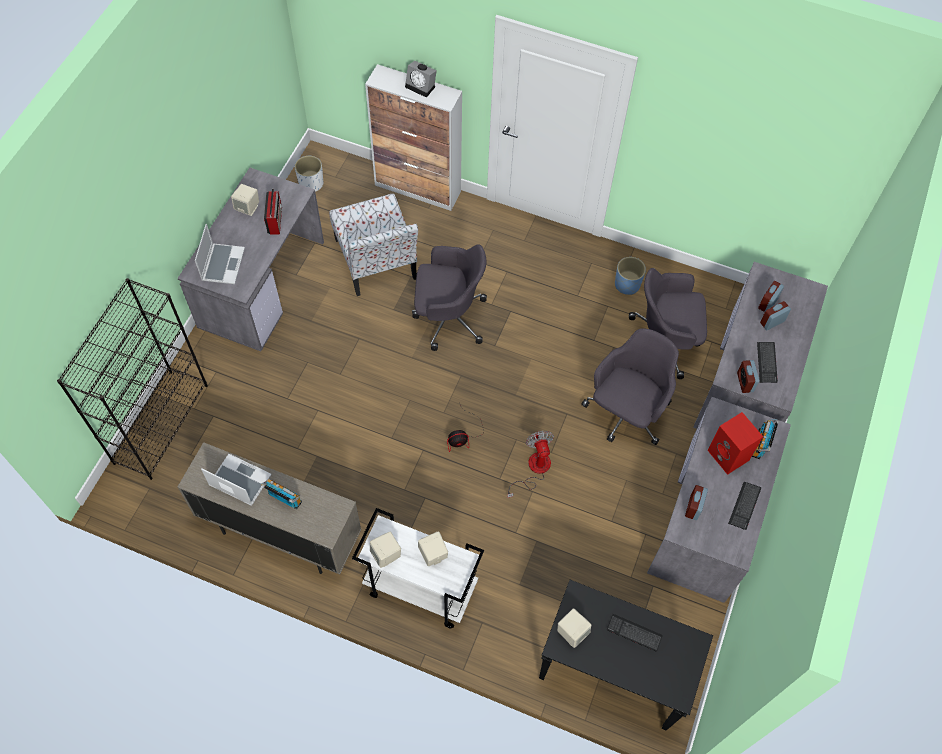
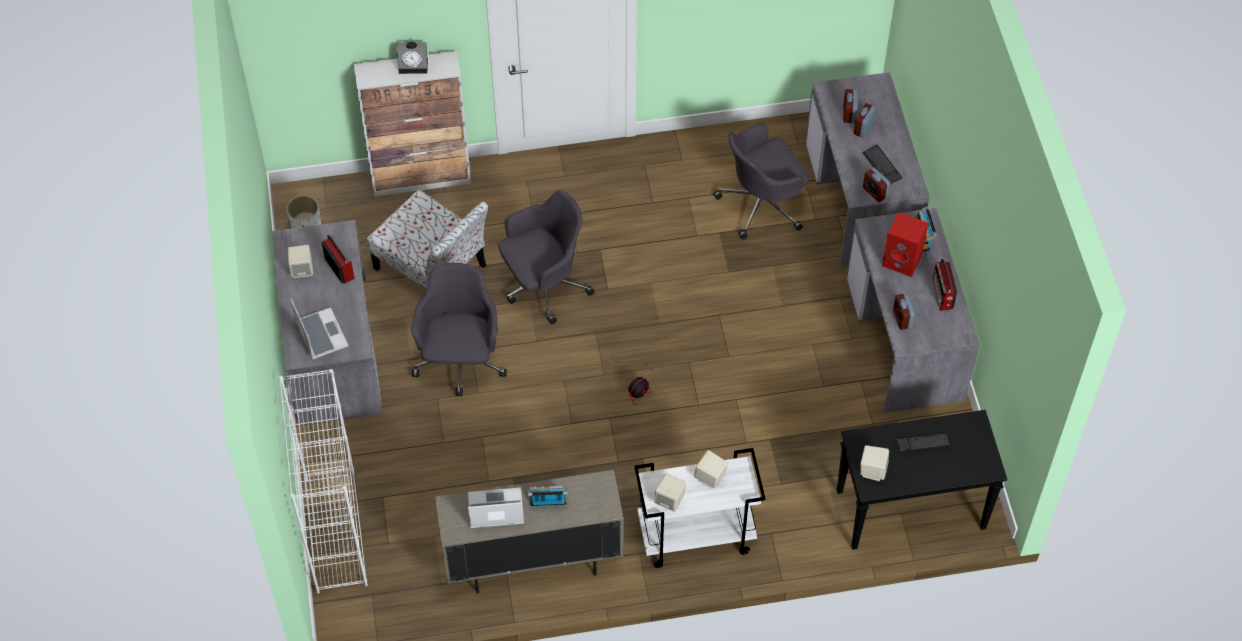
camera: 30 degrees left, 5 degrees down
(161, 423) = (335, 531): black bookcase -> white bookcase
(534, 469) = (724, 379): fan -> none
(626, 413) = (772, 286): grey office chair -> grey office chair (461, 362)
(627, 284) = (692, 168): blue planter -> none
(744, 506) = (942, 295): keyboard -> radio

